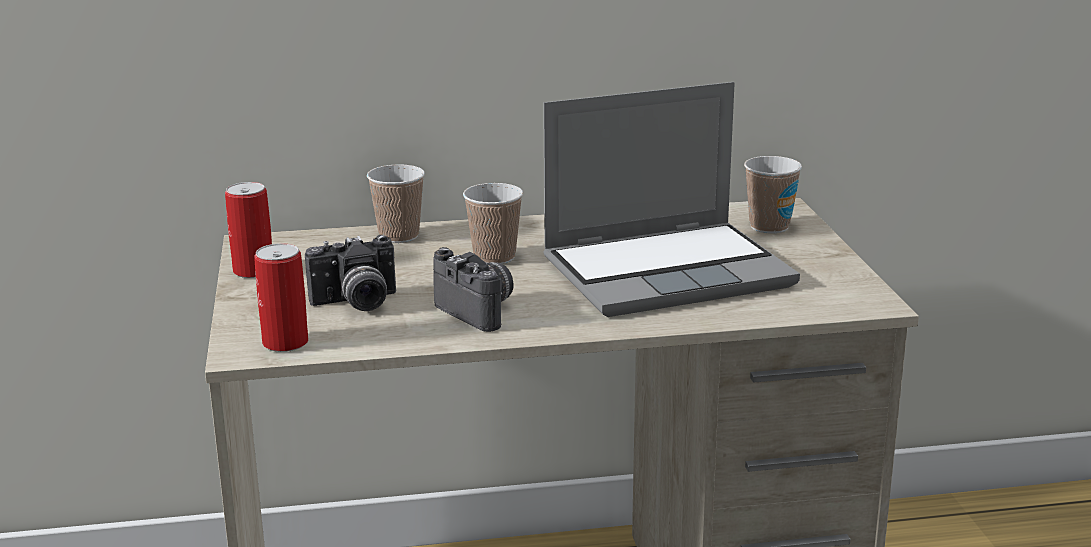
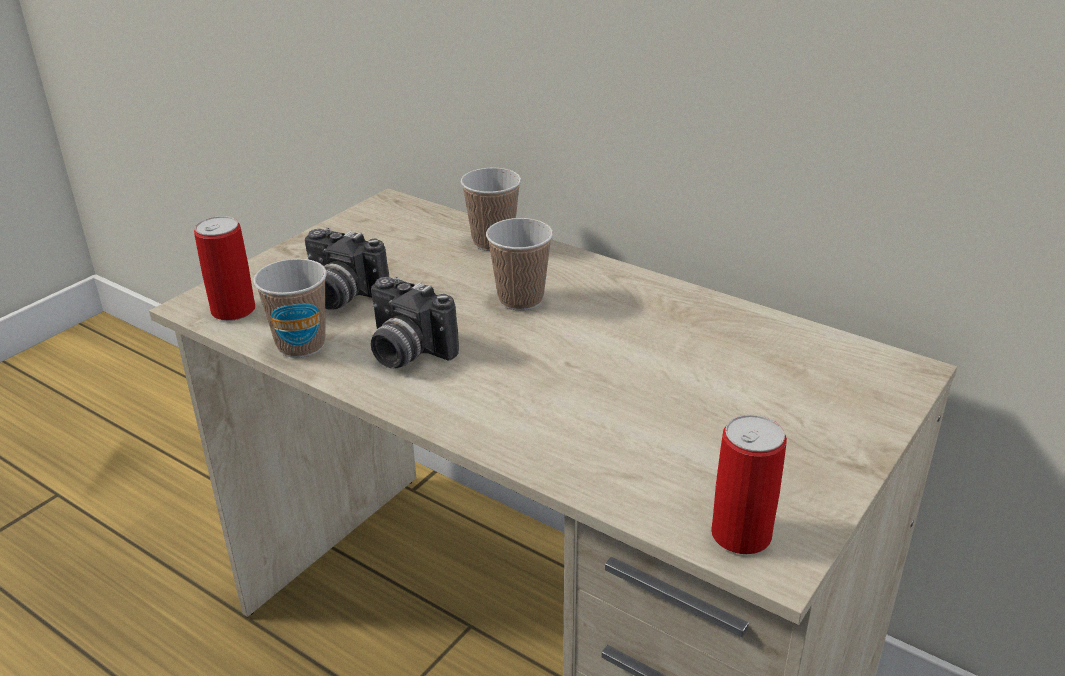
camera: 45 degrees right, 10 degrees up
(253, 271) = (341, 230): can -> can (741, 534)
(481, 311) = (405, 353): camera -> camera turned 120 degrees clockwise
(668, 272) = (635, 394): laptop -> none
(769, 227) = (845, 389): cup -> cup (301, 345)

